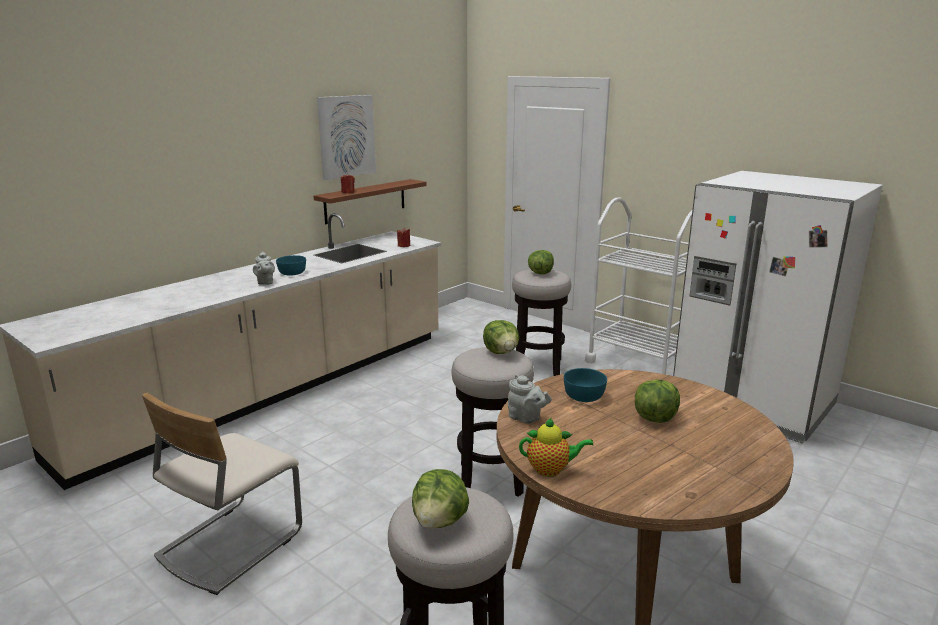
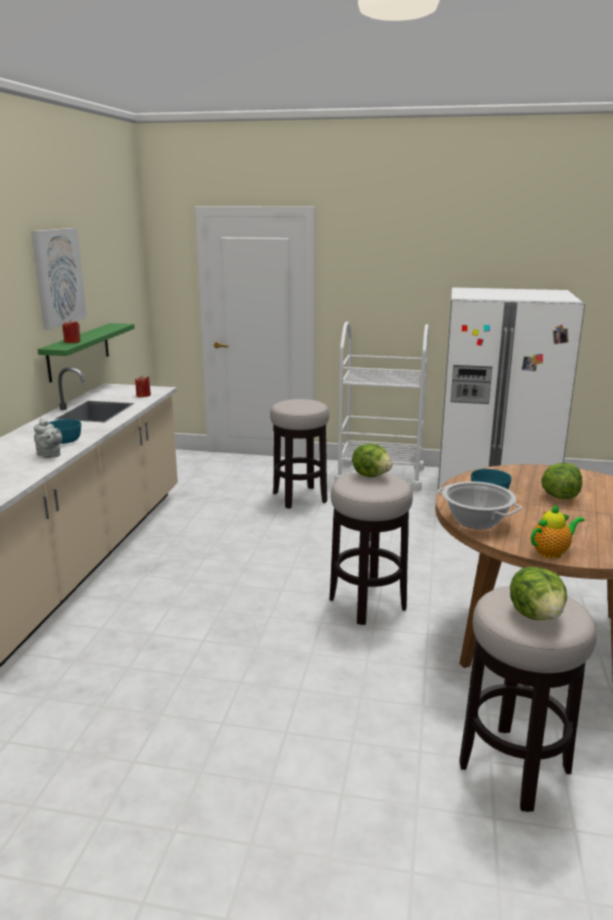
camera: 30 degrees left, 0 degrees up
(229, 544) = (187, 748): beige chair -> none
(365, 201) = (79, 351): brown shelf -> green shelf
(526, 418) = (475, 521): grey teapot -> cooking pot
(540, 273) = (297, 403): lettuce -> none

